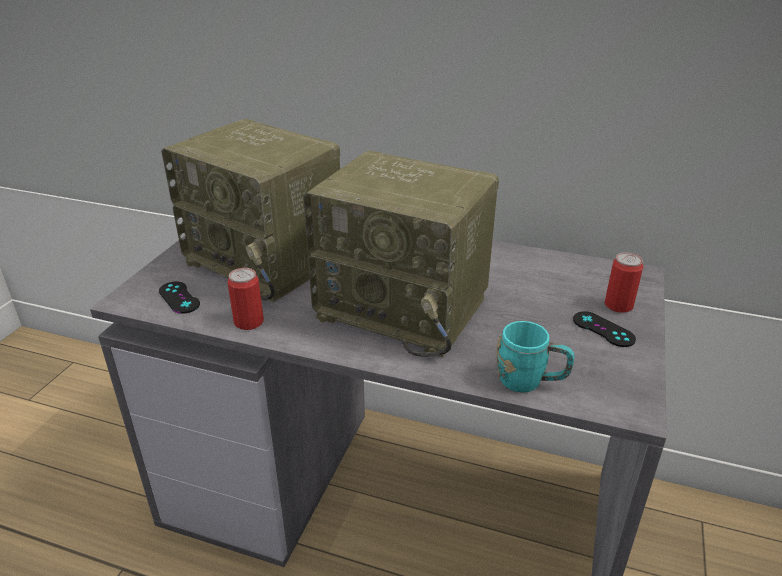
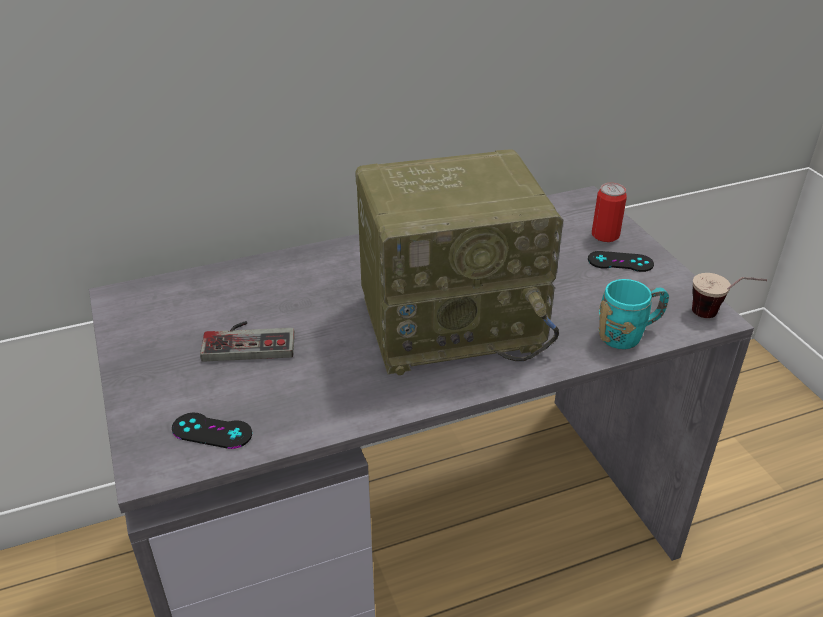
camera: 40 degrees left, 5 degrees up
(249, 322) = (329, 414): can -> none
(267, 261) = (249, 340): radio -> game controller
(638, 411) = (718, 317): none -> cup

